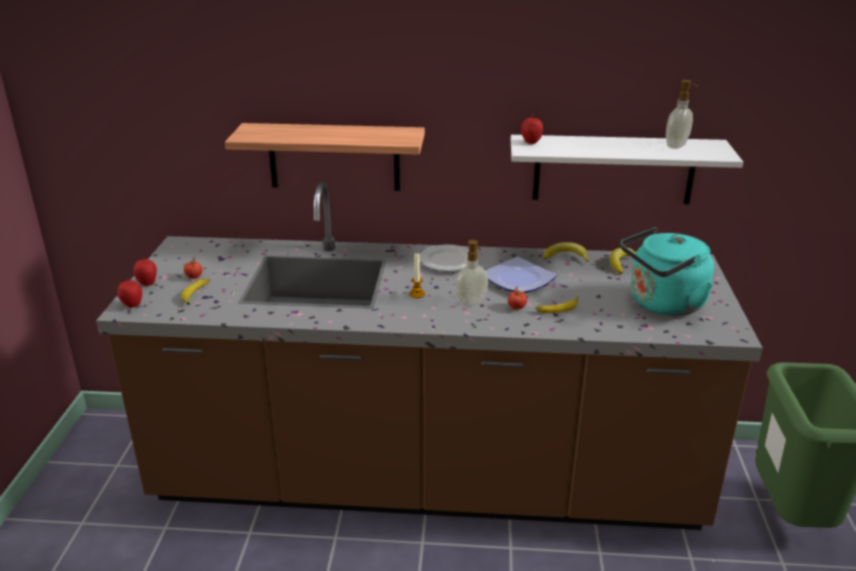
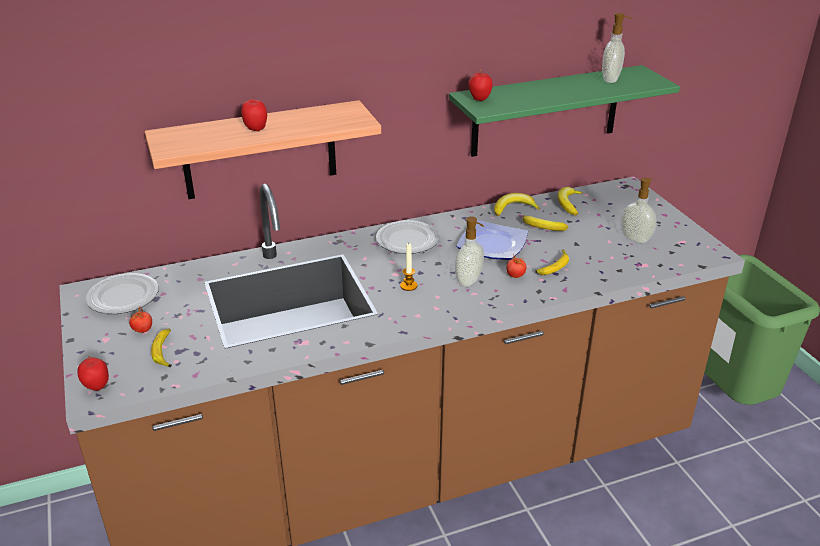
camera: 25 degrees left, 5 degrees up
(147, 283) = (90, 353): apple -> apple (255, 129)
(201, 253) = (124, 297): none -> plate
(578, 277) = (542, 228): none -> banana
(613, 169) = (546, 111): white shelf -> green shelf
(662, 304) = (636, 238): turquoise kettle -> soap dispenser

